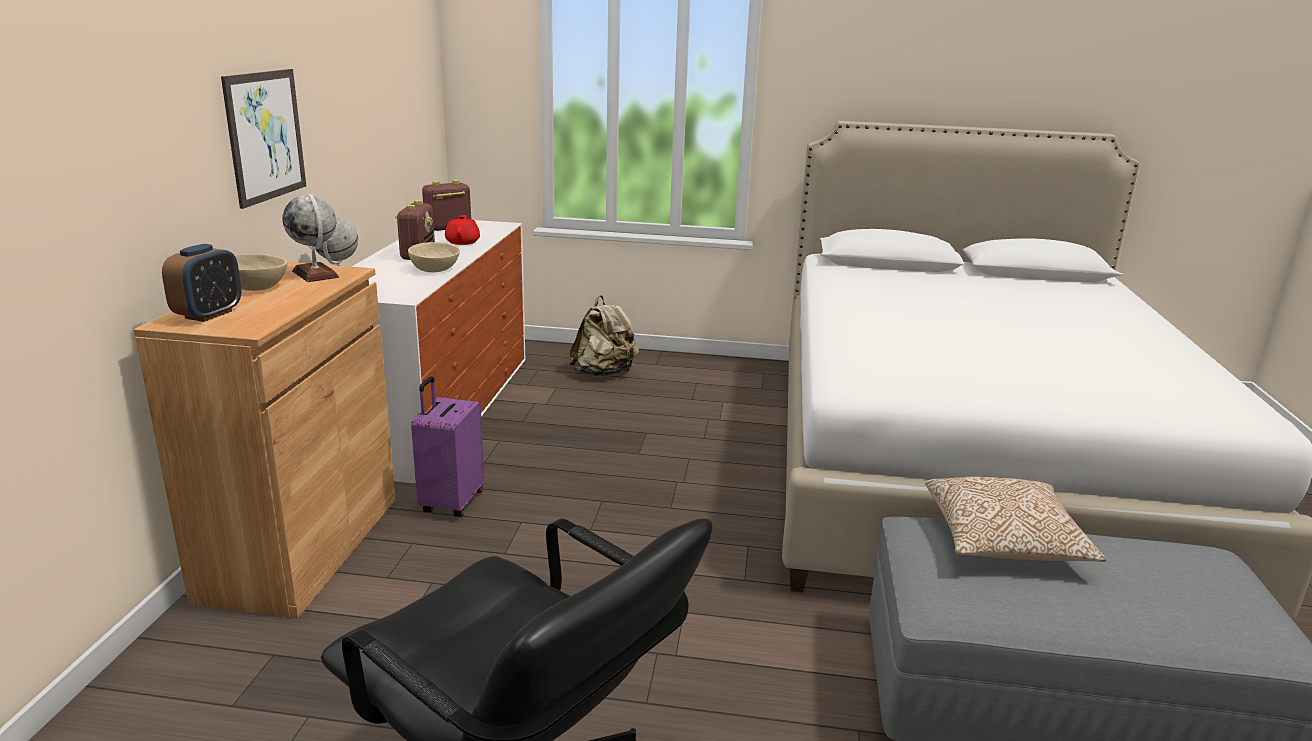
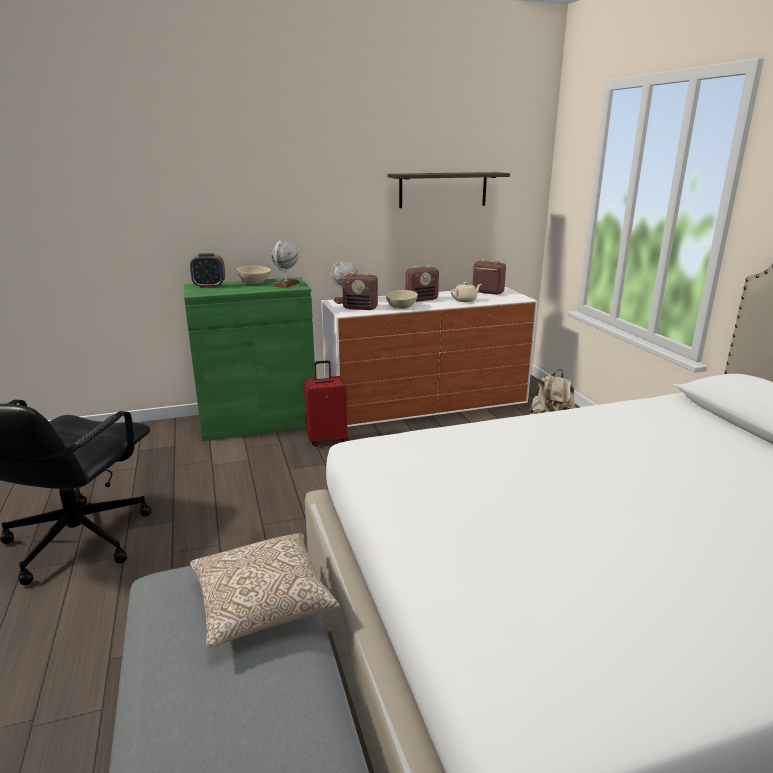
camera: 65 degrees right, 0 degrees up
(265, 136) = (313, 210): picture -> none
(302, 547) = (258, 421): brown cabinet -> green cabinet
(375, 84) = (443, 190): none -> shelf
(396, 286) = (360, 308): none -> radio
(451, 502) = (327, 439): purple suitcase -> red suitcase
(463, 242) = (465, 300): red teapot -> beige teapot

